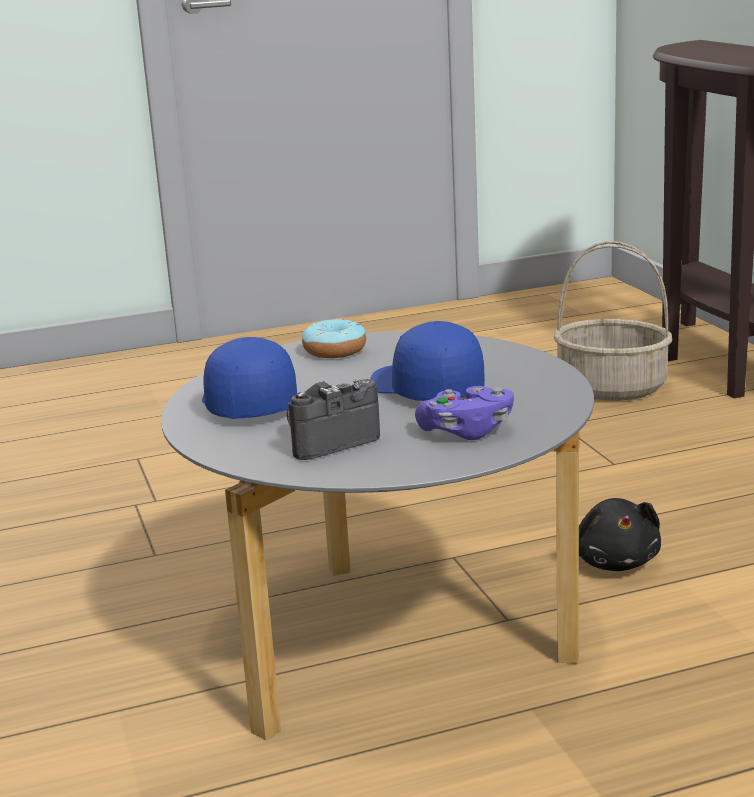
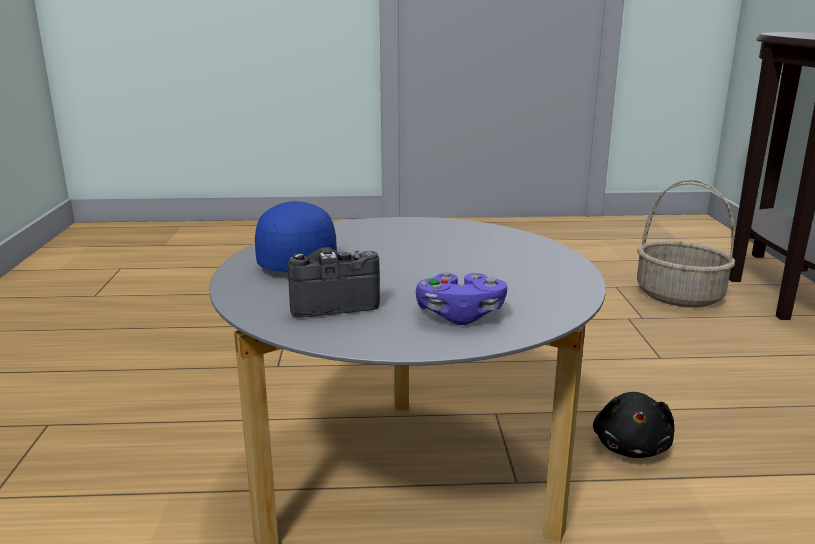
camera: 15 degrees right, 0 degrees up
(334, 351) = (404, 228): donut -> none
(424, 390) = (451, 271): blue cap -> none

